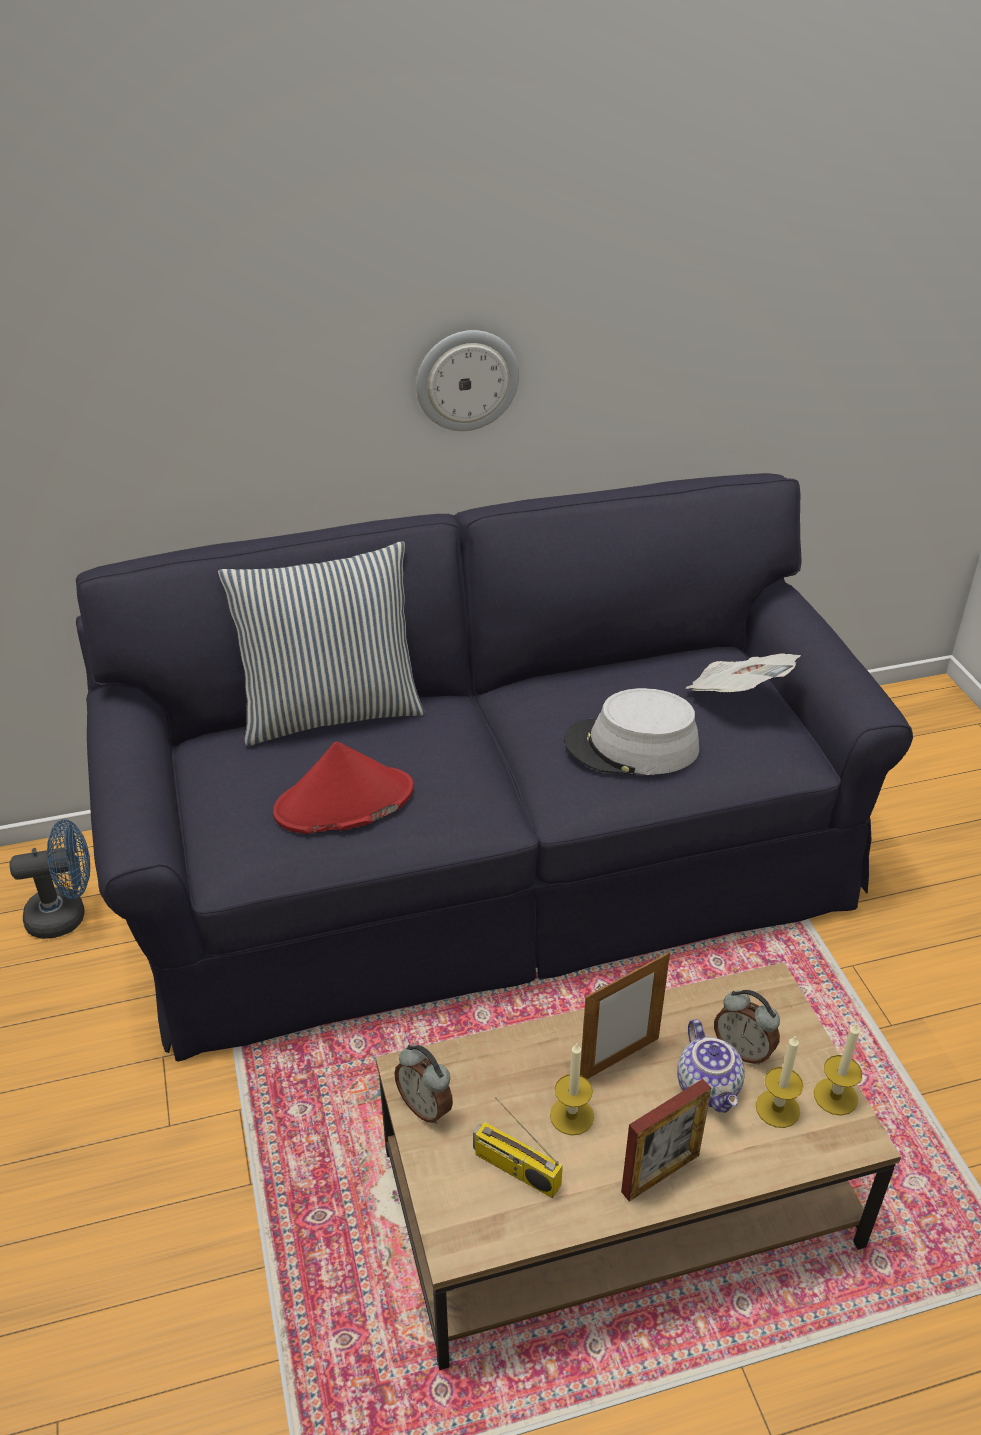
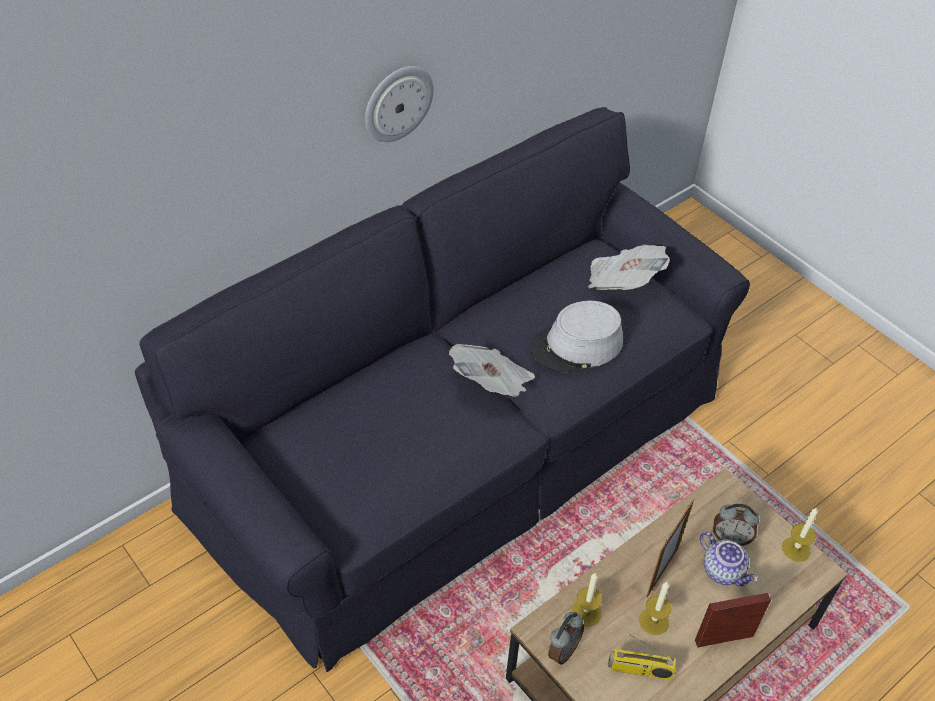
camera: 25 degrees left, 10 degrees up
(66, 915) = (169, 590): blue fan -> none
(331, 712) = (349, 380): pillow -> none
(344, 802) = (407, 453): red hat -> none
(426, 1106) = (562, 650): alarm clock -> alarm clock turned 75 degrees counterclockwise
(498, 761) = (492, 384): none -> newspaper
(660, 1173) = (724, 638): picture frame -> picture frame turned 135 degrees counterclockwise
(777, 1108) = (768, 569): candle -> candle (586, 612)

